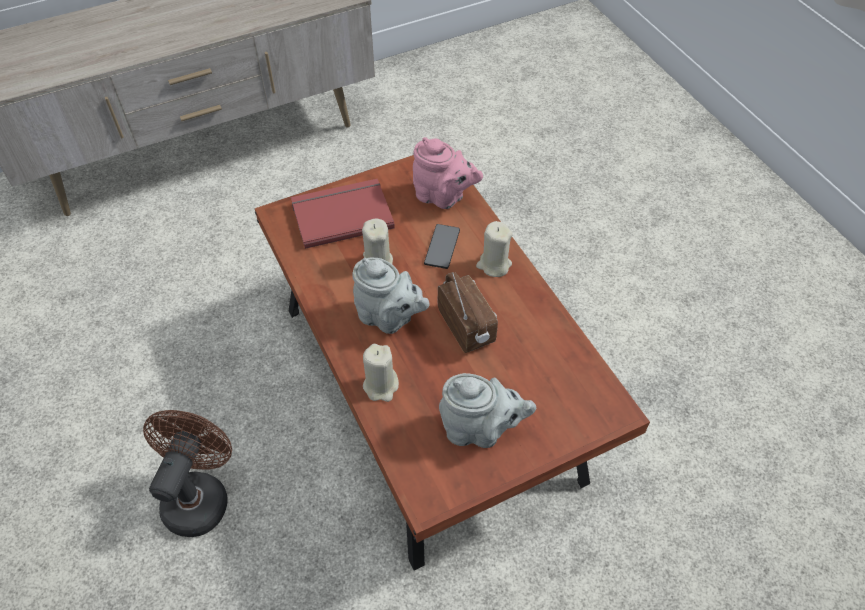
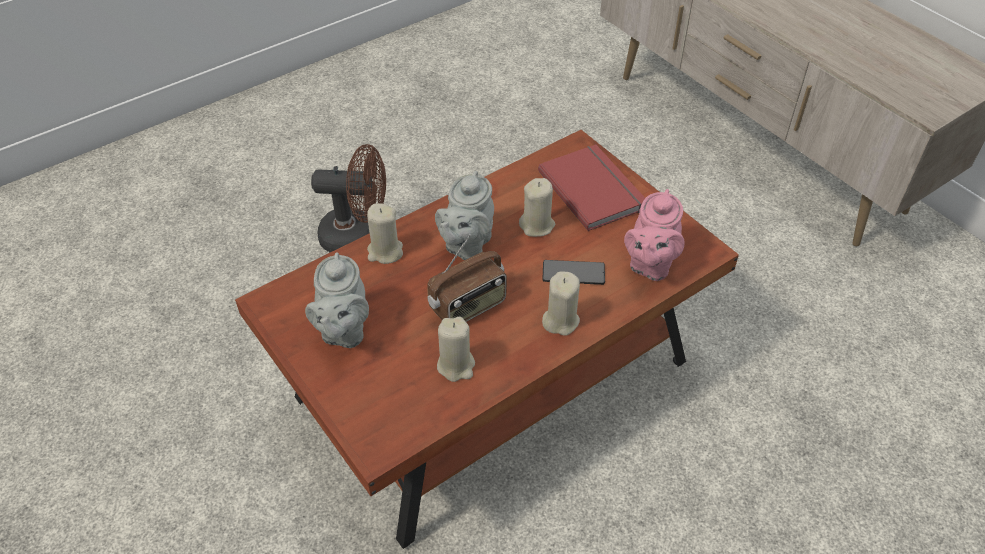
camera: 80 degrees right, 5 degrees down
(533, 344) = (456, 365): none -> beige candle

